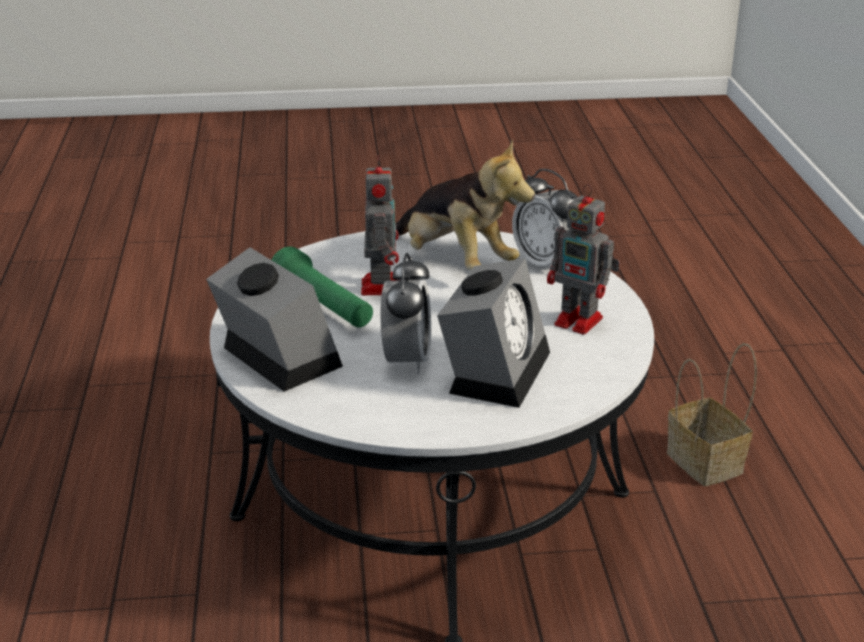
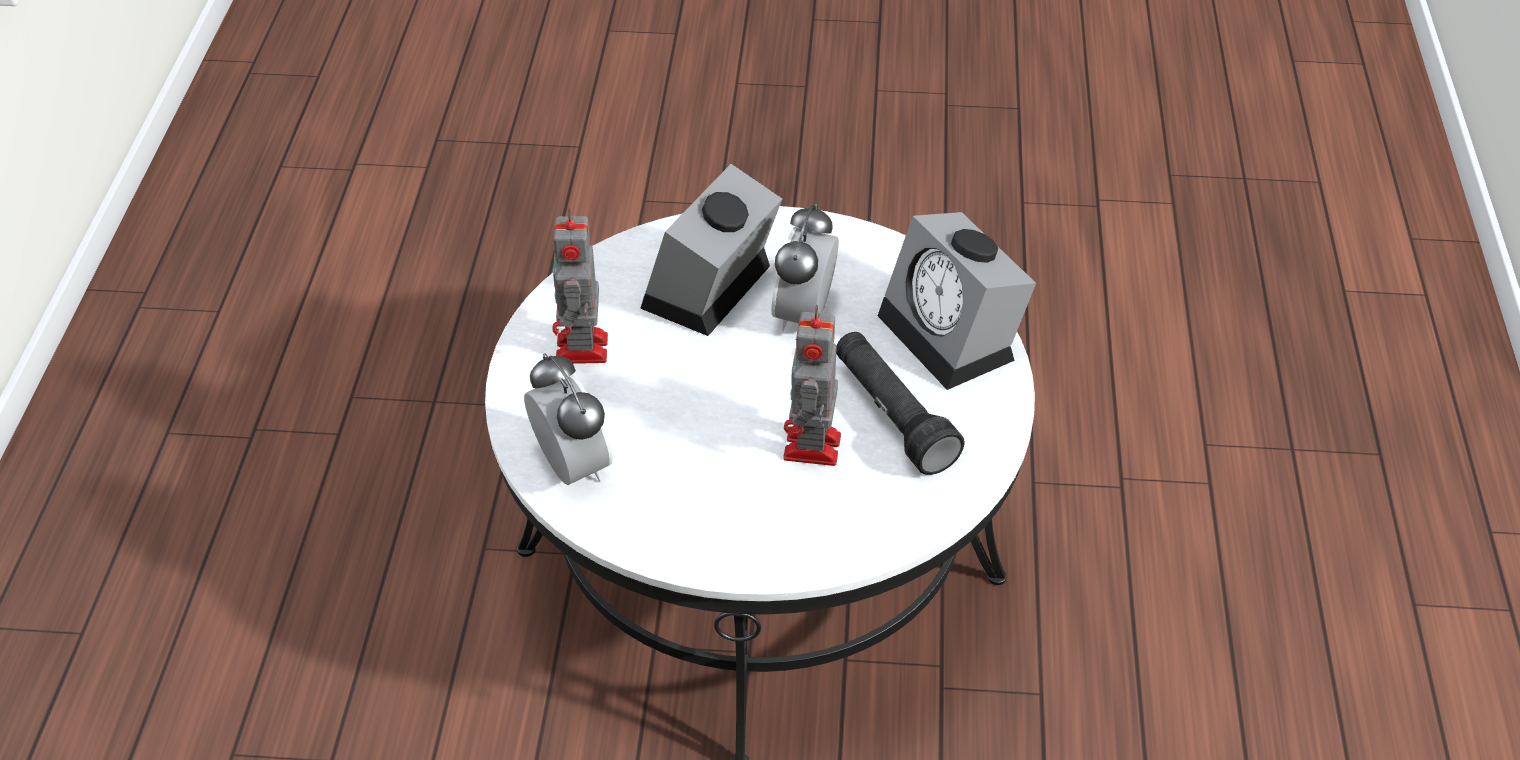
camera: 170 degrees left, 15 degrees up
(323, 307) = (892, 416): green flashlight -> black flashlight
(454, 262) = (699, 488): plush toy -> none
(581, 322) = (582, 351): toy robot -> toy robot turned 135 degrees counterclockwise
(707, 463) = (394, 581): basket -> none

